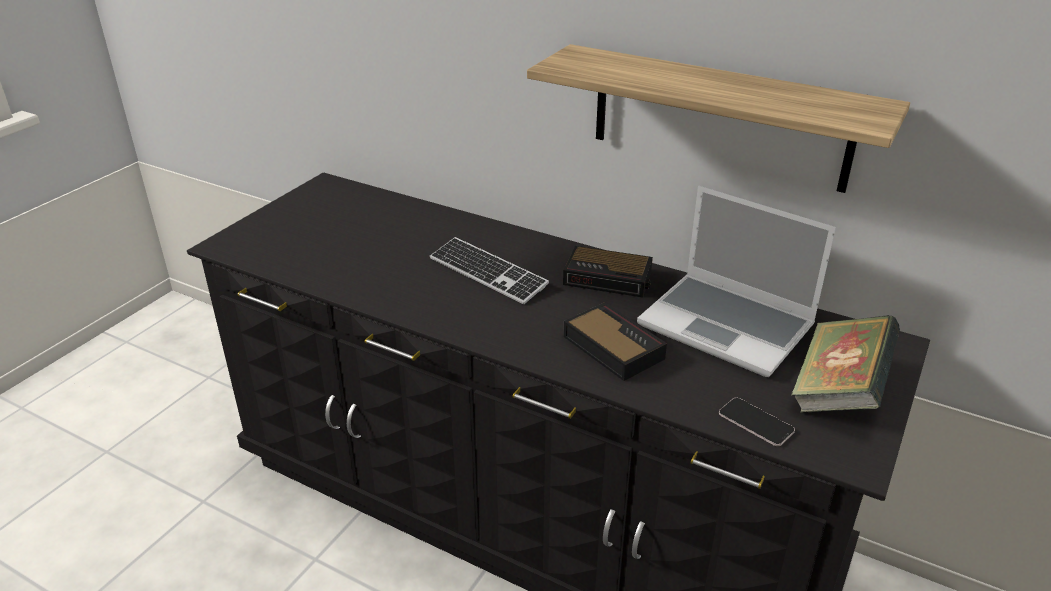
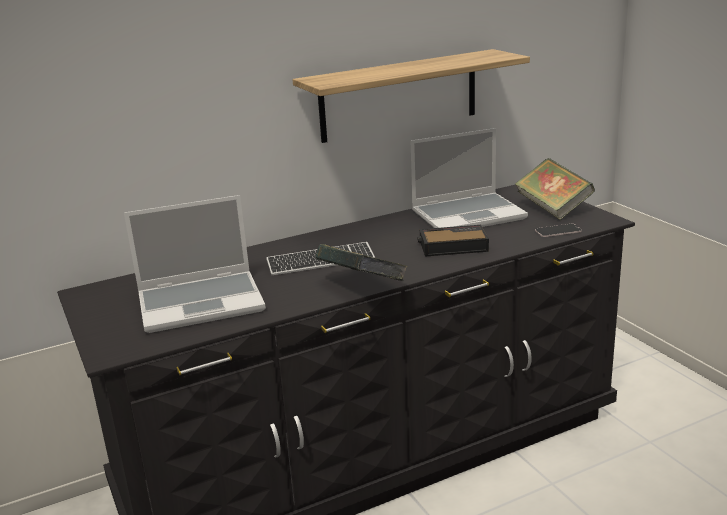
camera: 55 degrees left, 10 degrees down
(344, 246) = (202, 302): none -> laptop
(445, 322) = (362, 286): none -> book
(609, 278) = (380, 230): alarm clock -> none

